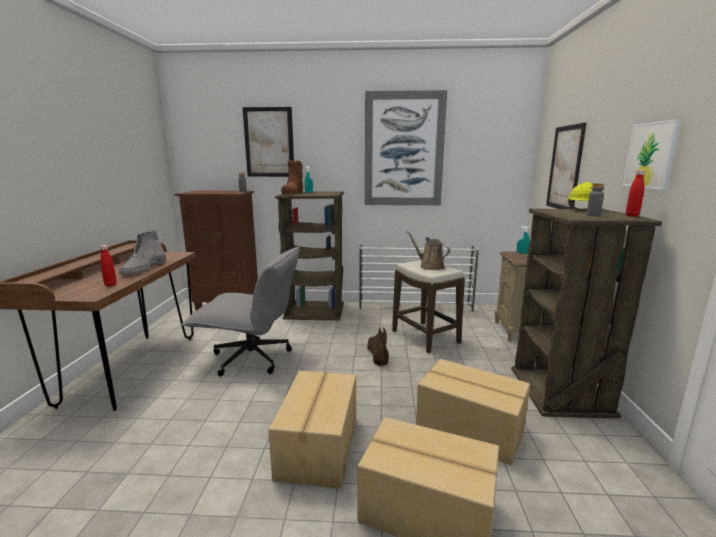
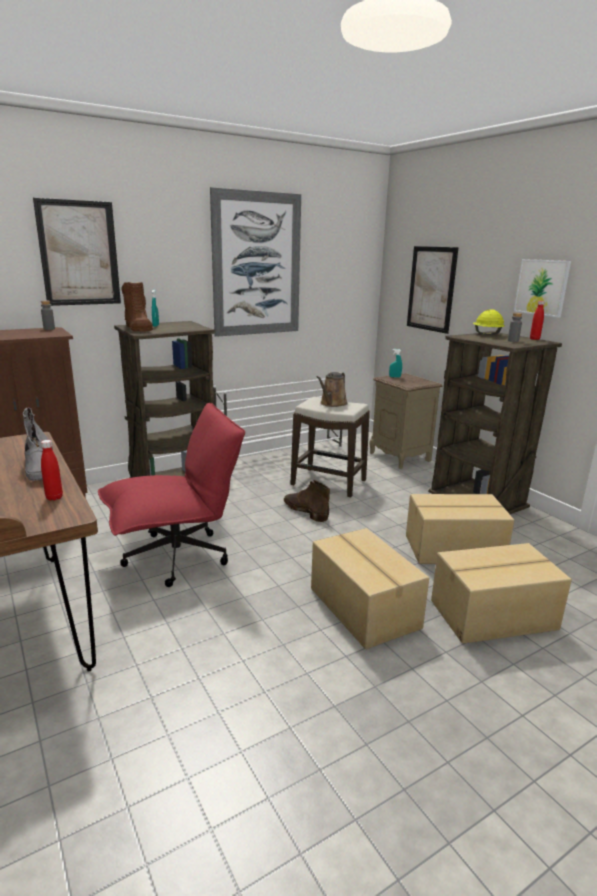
camera: 35 degrees left, 5 degrees up
(250, 358) = (175, 557): grey office chair -> red office chair
(430, 266) = (332, 404): brown watering can -> brown watering can turned 75 degrees counterclockwise

